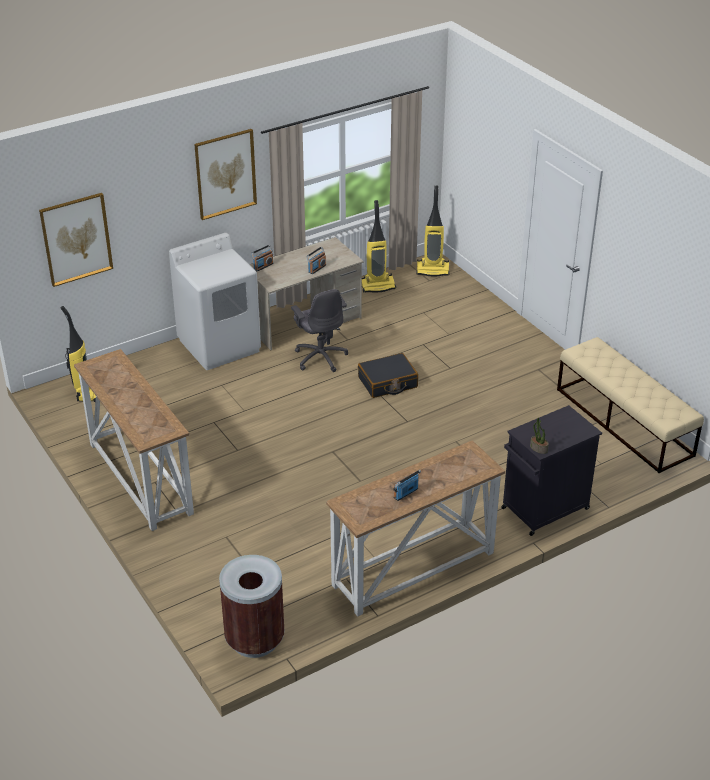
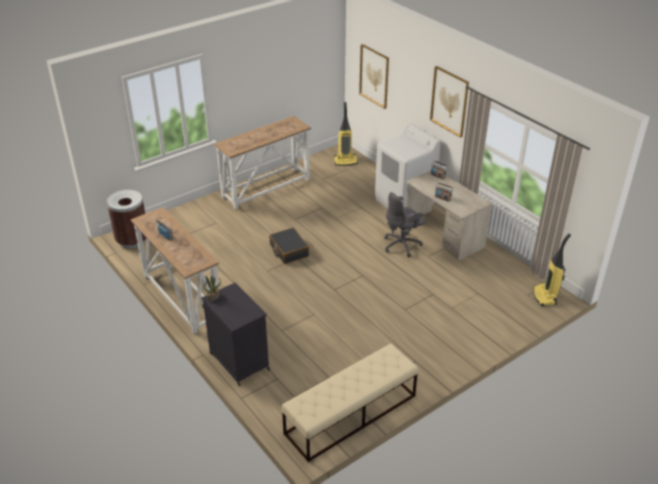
camera: 85 degrees right, 0 degrees up
(378, 285) = (507, 267): vacuum cleaner -> none
(387, 382) = (378, 278): black suitcase -> black suitcase (288, 250)

